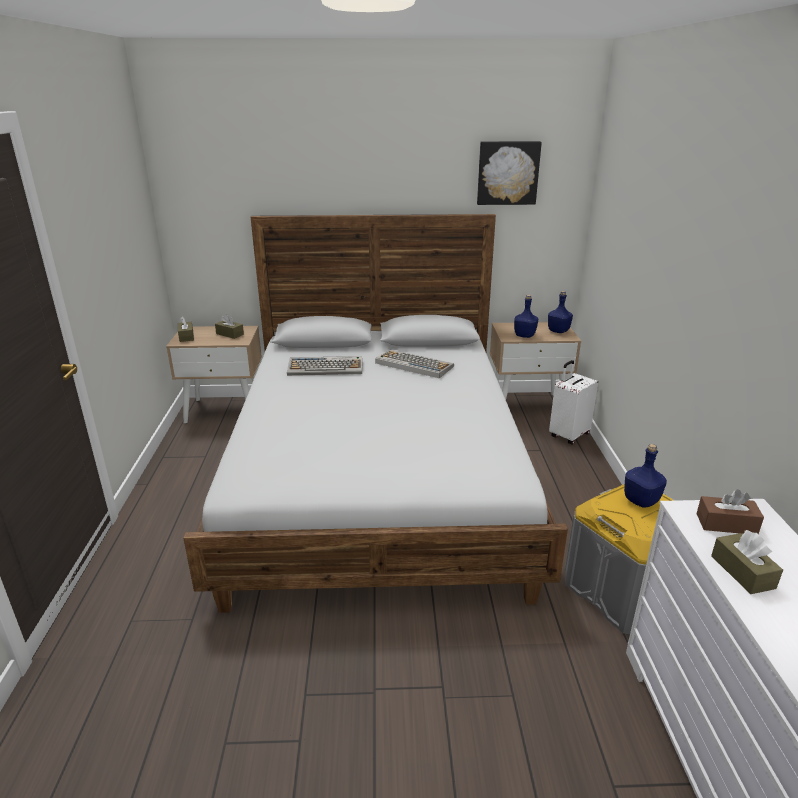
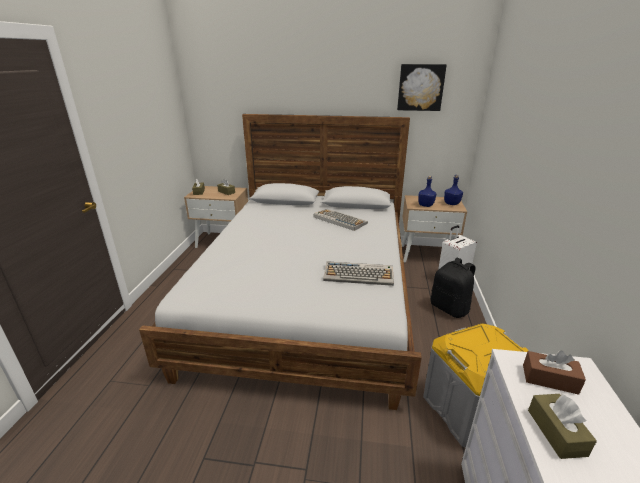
camera: 10 degrees right, 0 degrees up
(326, 367) = (279, 218): keyboard -> keyboard (359, 274)
(574, 473) = (450, 308): none -> black backpack
(640, 500) = (486, 340): blue bottle -> none

